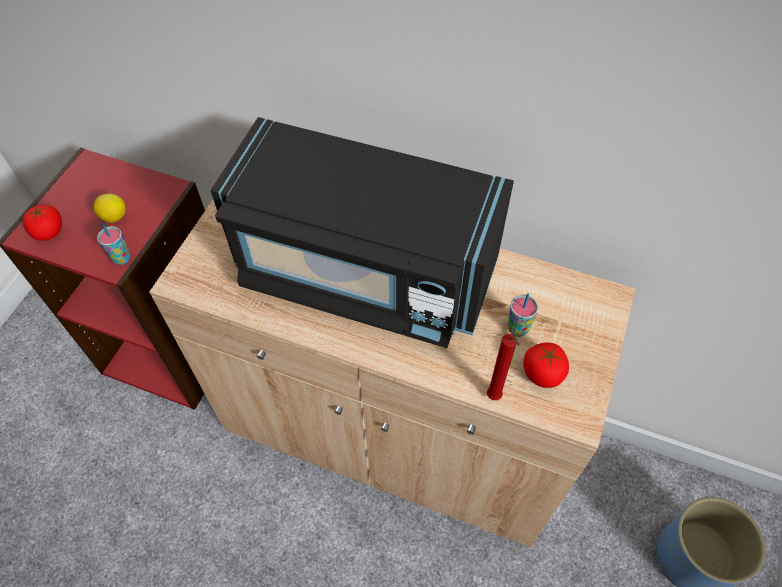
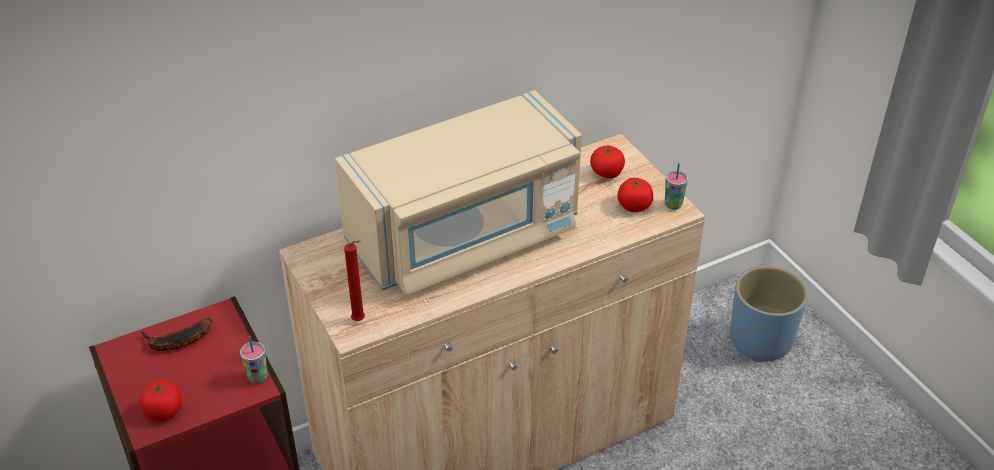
camera: 50 degrees left, 15 degrees down
(114, 217) = (205, 362): lemon -> none
(121, 187) = (176, 342): none -> banana
(364, 273) = (465, 237): black microwave -> beige microwave
(494, 398) = (628, 235): red candle -> red candle (360, 321)
(517, 329) = (592, 196): cup -> cup (673, 205)
(564, 316) = (606, 173): none -> tomato

